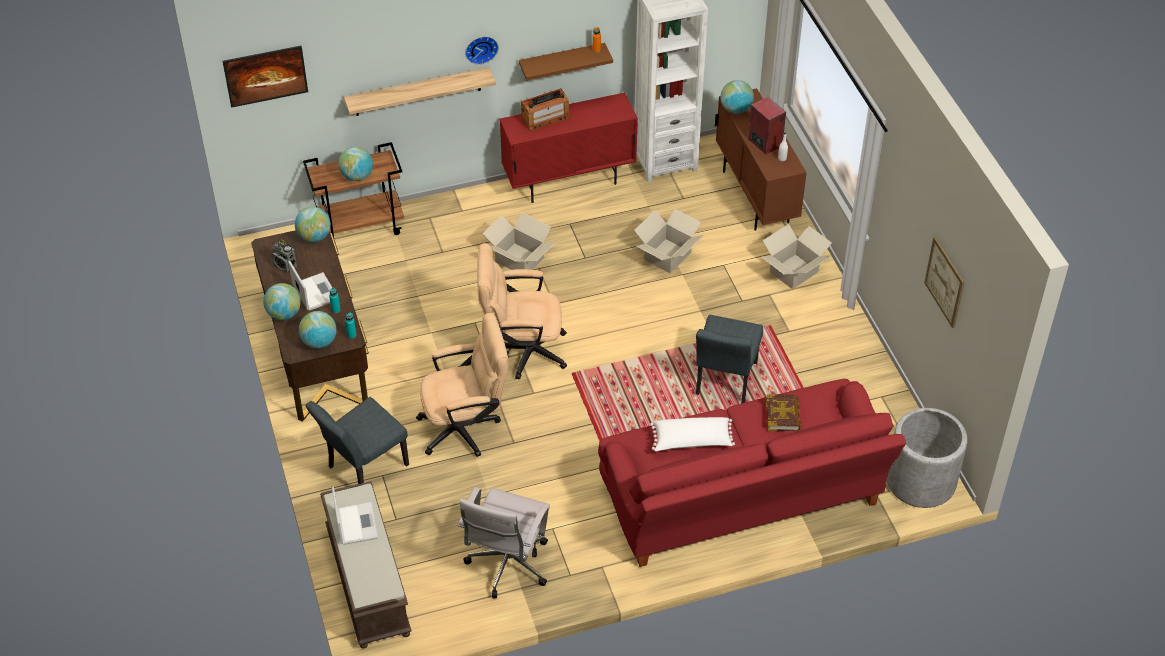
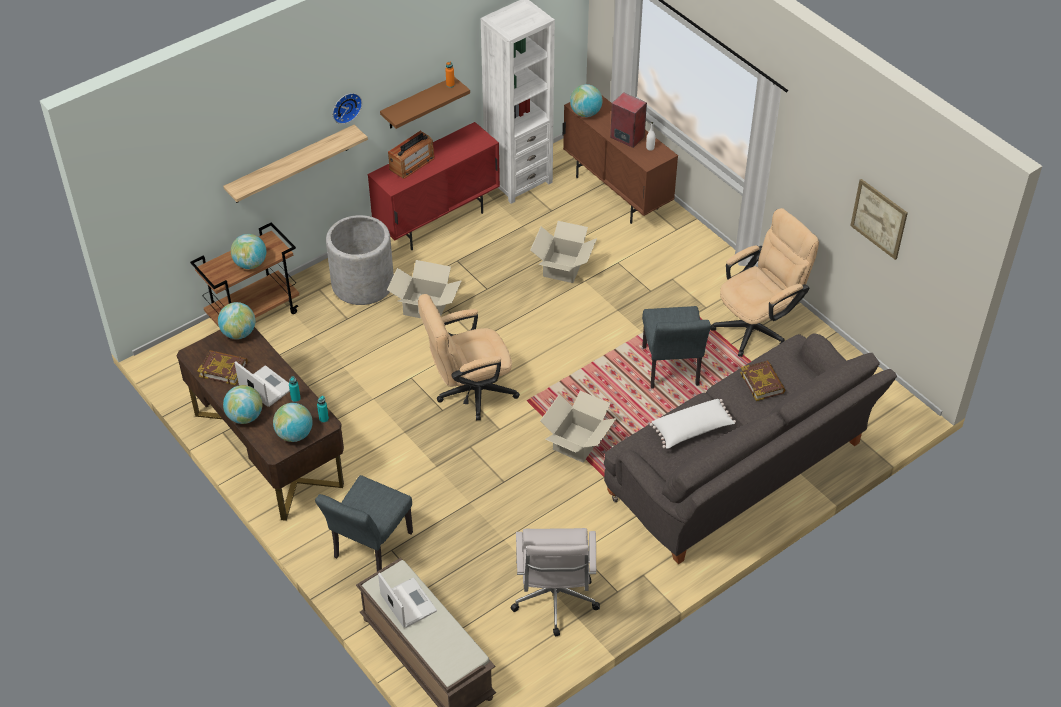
camera: 20 degrees left, 0 degrees up
(267, 87) = (150, 193): picture -> none
(285, 266) = (223, 369): radio -> book
(466, 428) = (451, 480): beige office chair -> beige office chair (758, 326)
(743, 500) = (741, 474): red sofa -> grey sofa
(793, 271) = (683, 252): cardboard box -> cardboard box (577, 442)
(920, 481) = (886, 411): grey planter -> grey planter (362, 284)

